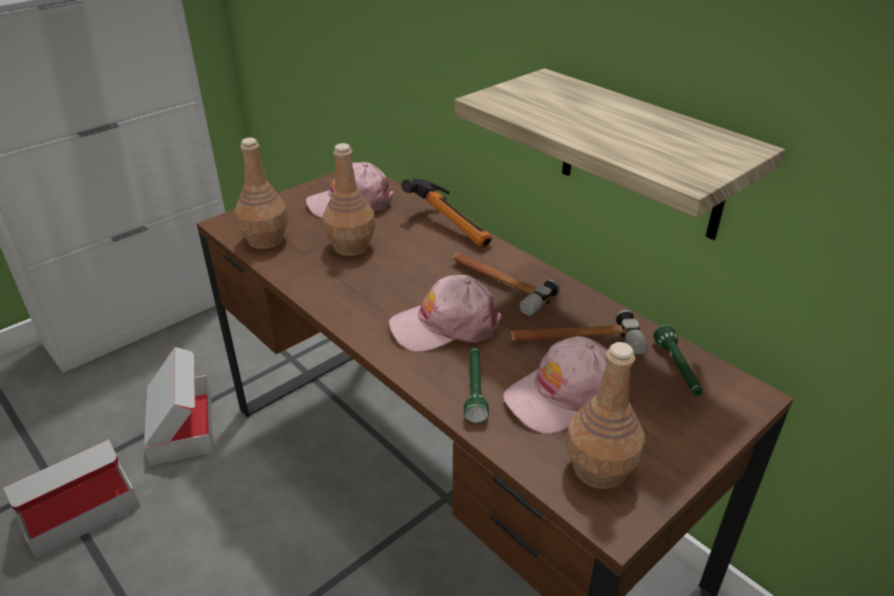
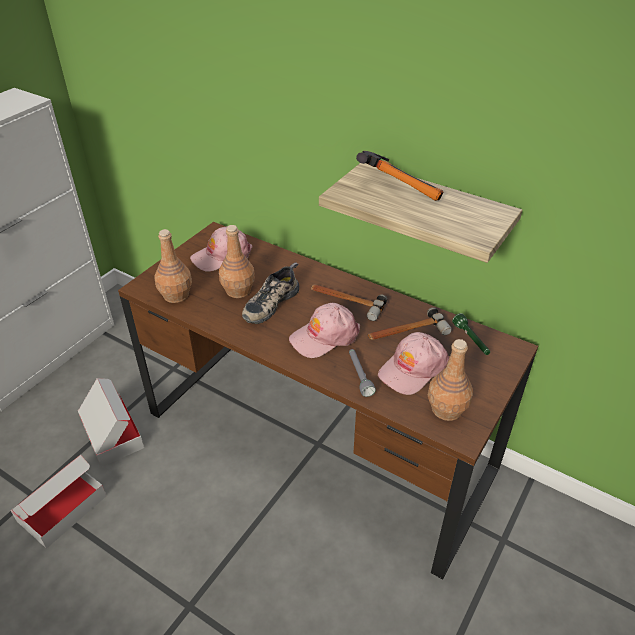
camera: 15 degrees left, 5 degrees up
(388, 268) = (270, 302): none -> shoe
(454, 226) = (300, 263): hammer -> hammer (401, 187)
(475, 389) = (359, 375): green flashlight -> grey flashlight

